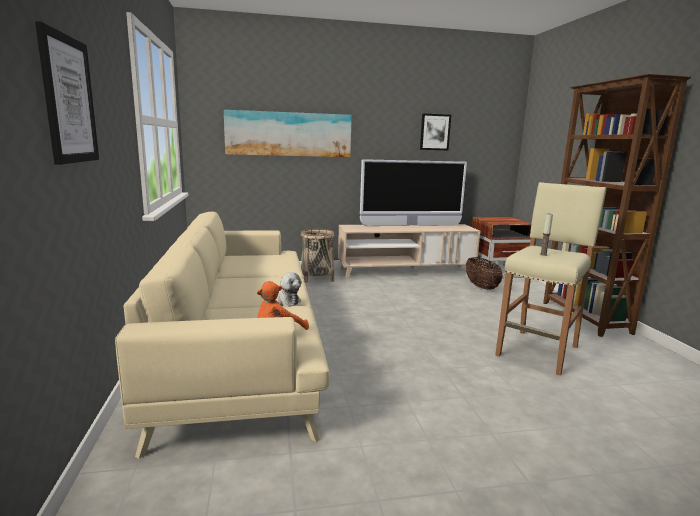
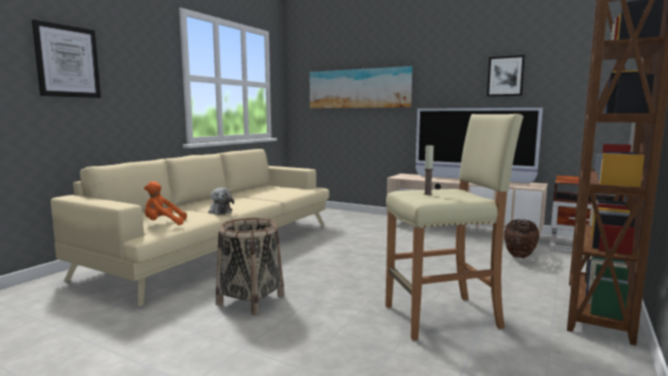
camera: 40 degrees right, 5 degrees down
(317, 277) = (365, 220): basket -> basket (251, 300)

